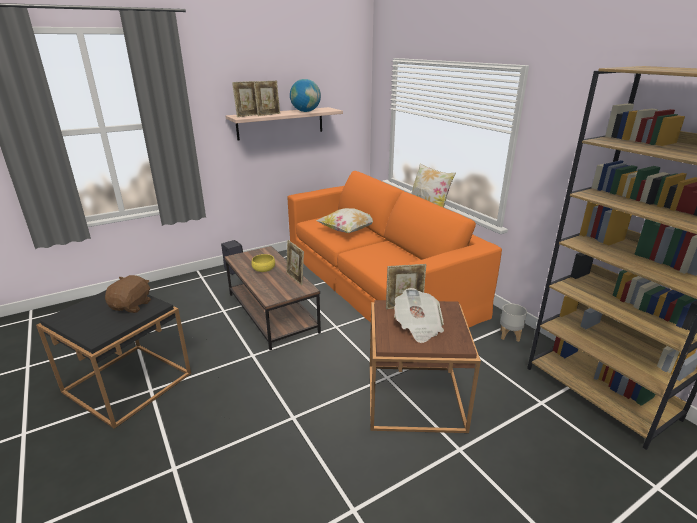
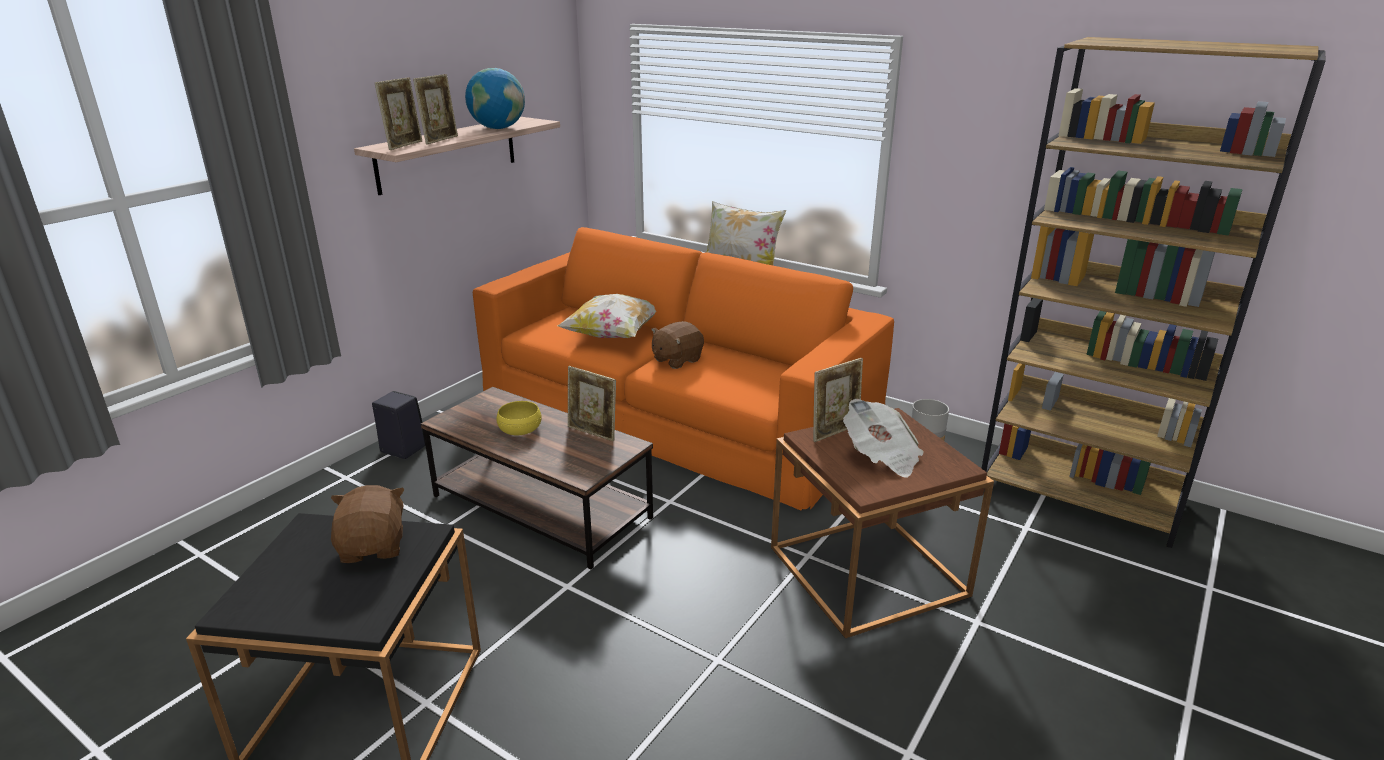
camera: 25 degrees left, 0 degrees up
(369, 250) = (676, 360): none -> brown plush toy

